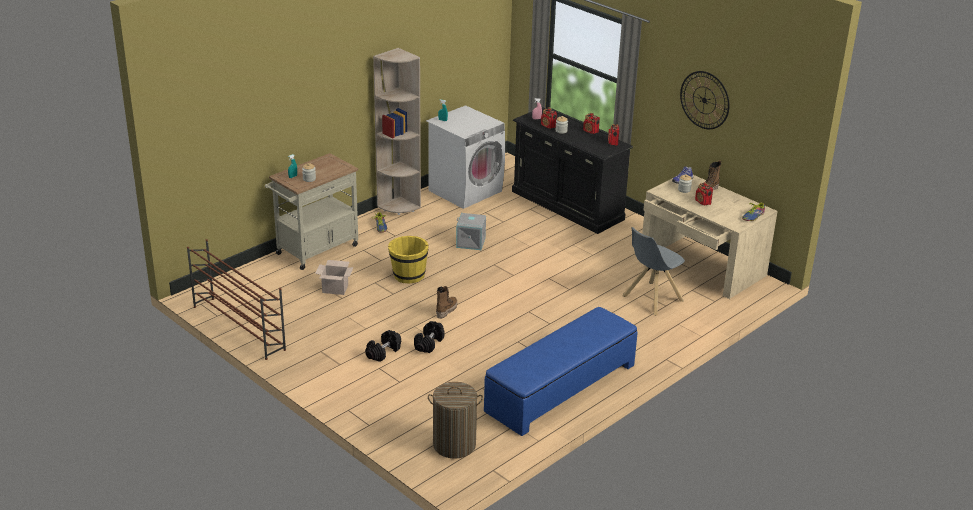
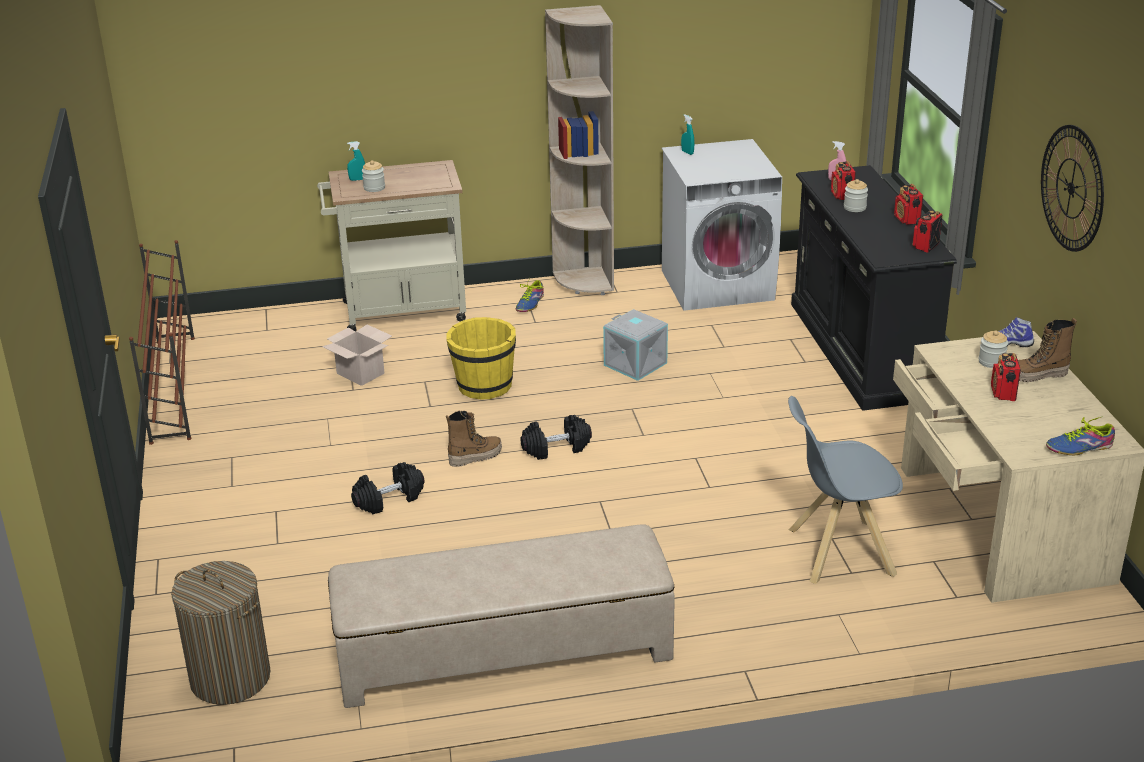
camera: 35 degrees right, 0 degrees up
(383, 352) = (310, 489): black dumbbell -> black dumbbell (556, 448)
(560, 388) = (502, 651): blue bench -> beige bench

